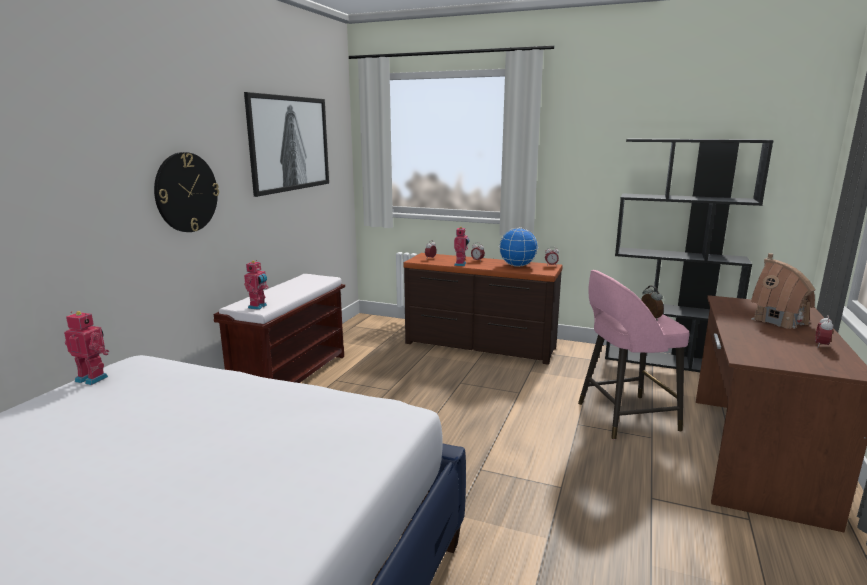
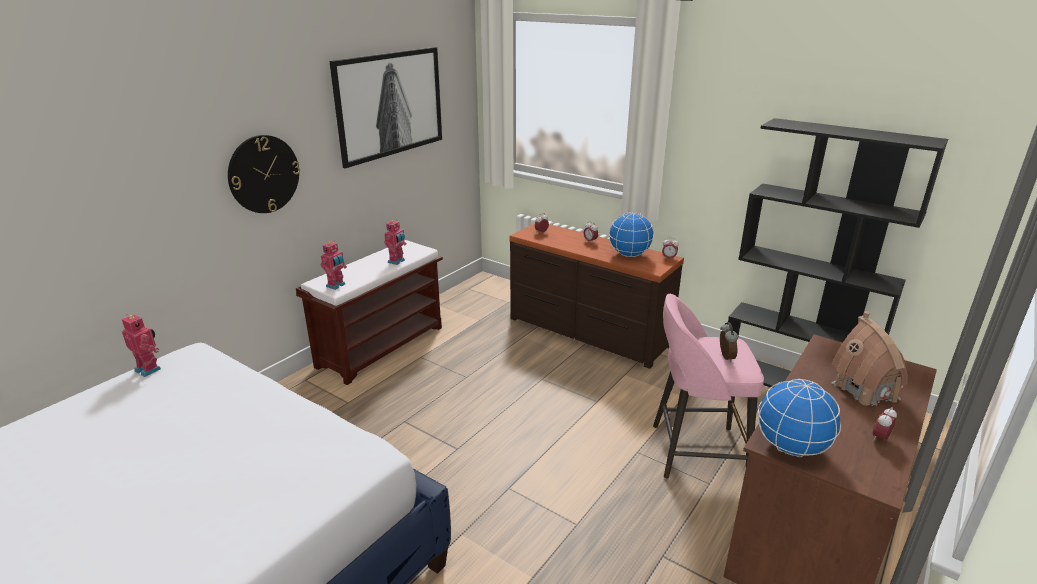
camera: 15 degrees right, 10 degrees up
(461, 264) = (568, 246): toy robot -> toy robot (397, 261)
(765, 358) = (791, 448): none -> globe

